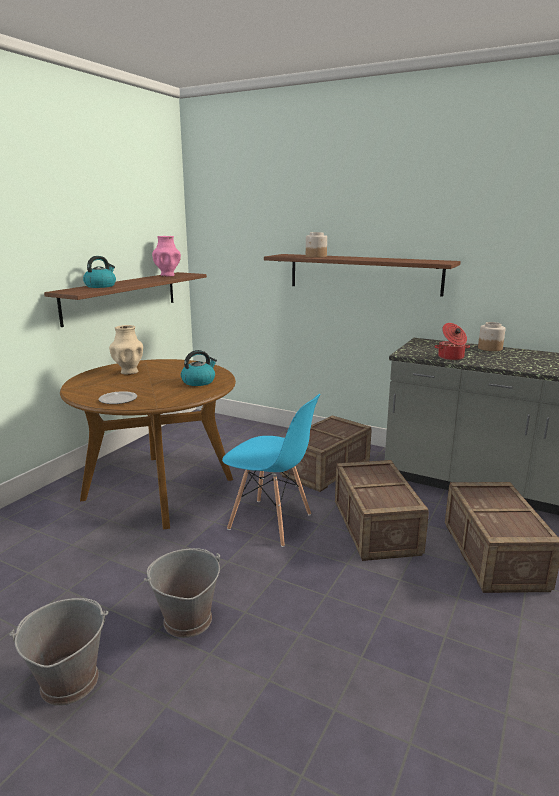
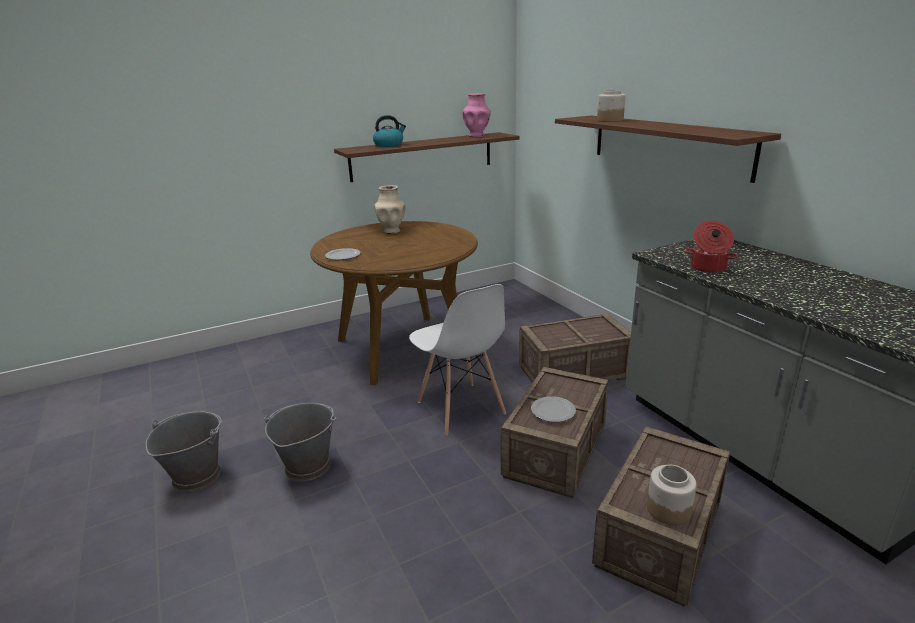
camera: 35 degrees right, 5 degrees up
(199, 381) = (430, 250): kettle -> none
(270, 522) = (460, 408): blue chair -> white chair
(384, 491) = (554, 411): none -> plate
(489, 348) = (795, 264): jar -> jar (668, 509)

